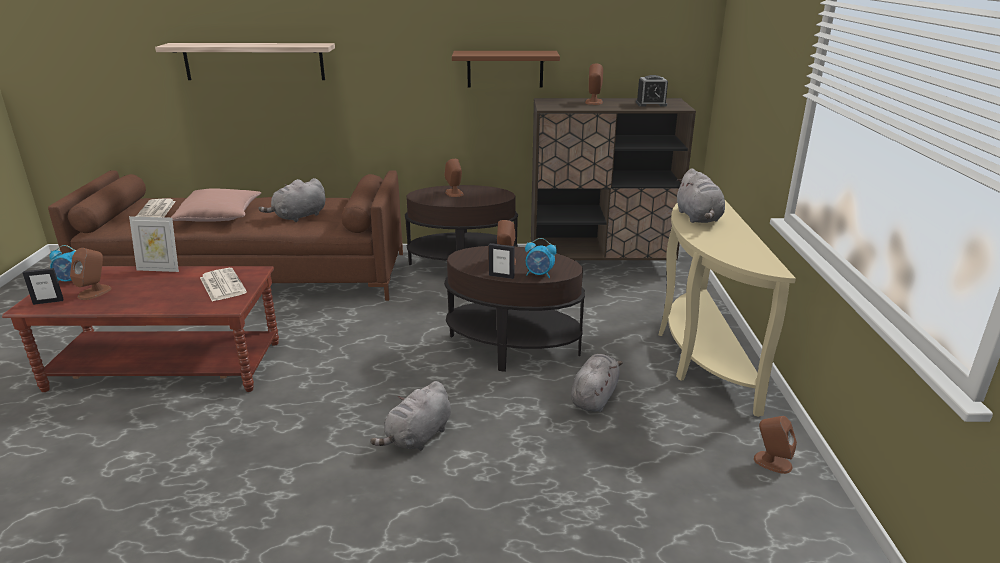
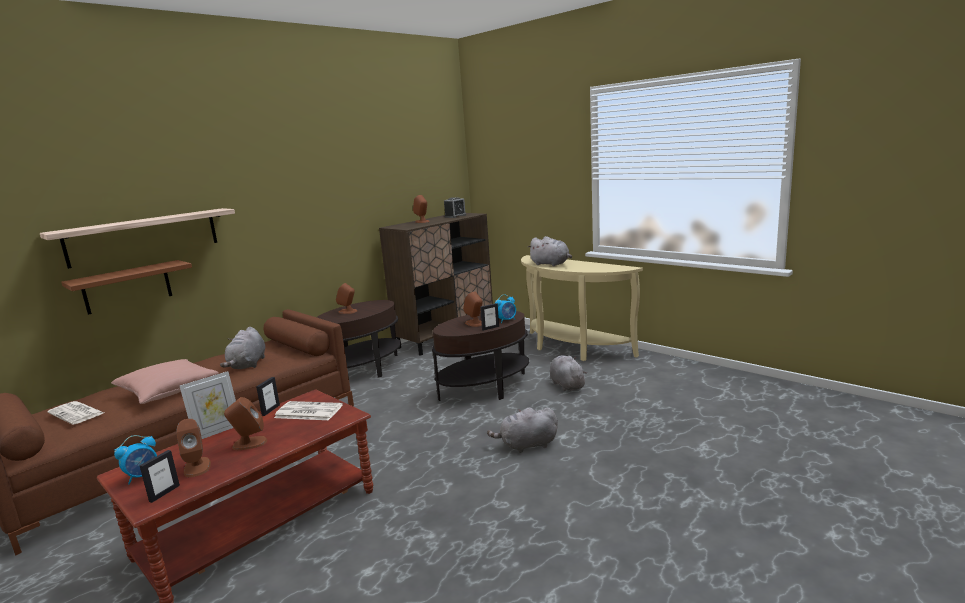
camera: 45 degrees left, 10 degrees down
(213, 269) = (270, 410): none -> picture frame
(417, 437) = (526, 445): grey plush toy -> grey plush toy turned 90 degrees clockwise
(505, 69) = (355, 210): brown shelf -> brown shelf (127, 287)
(772, 462) = (672, 368): brown speaker -> brown speaker (249, 443)

